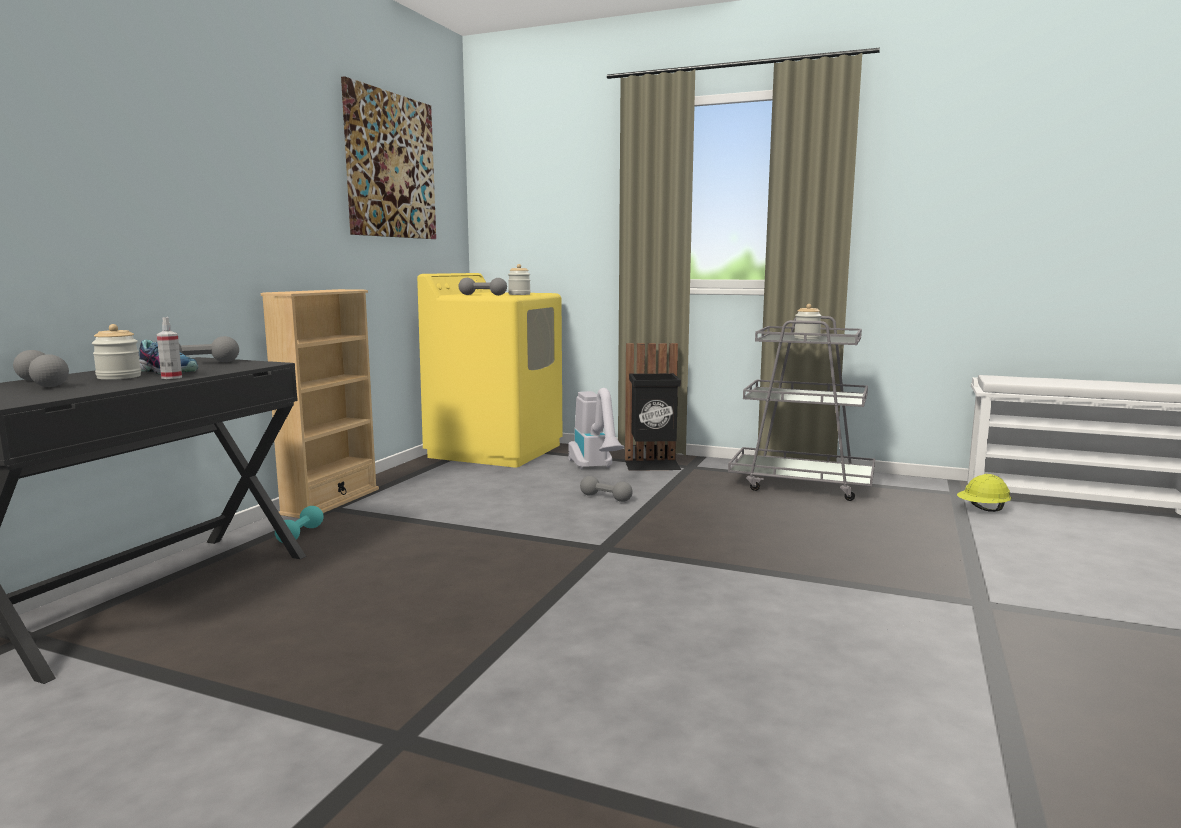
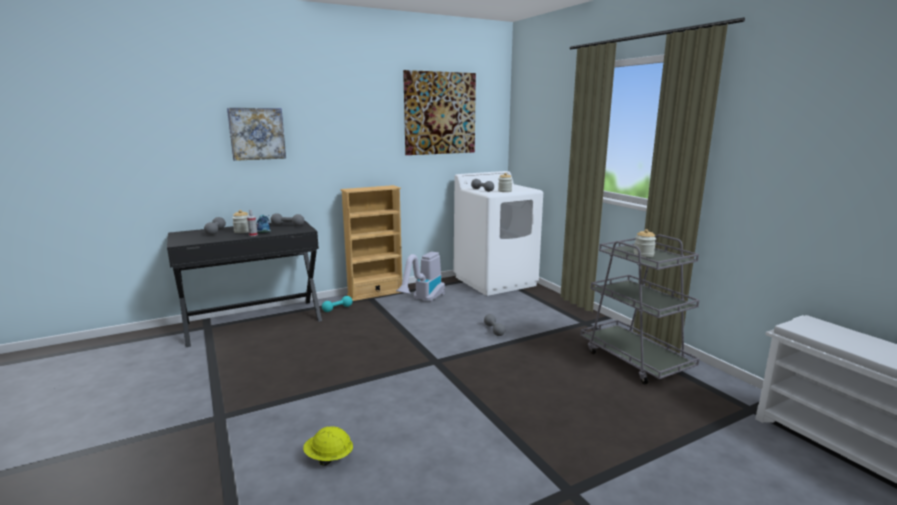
camera: 40 degrees right, 5 degrees up
(99, 156) = (257, 133): none -> picture
(496, 451) = (495, 281): yellow washing machine -> white washing machine
(595, 468) = (525, 308): vacuum cleaner -> vacuum cleaner (423, 300)
(653, 465) = (564, 315): black trash can -> none
(982, 510) = (742, 431): yellow hard hat -> yellow hard hat (329, 458)

